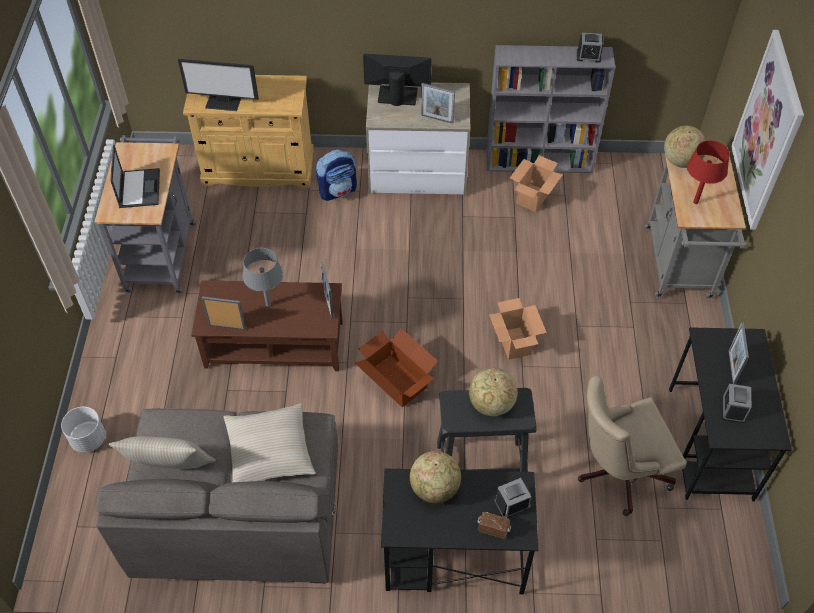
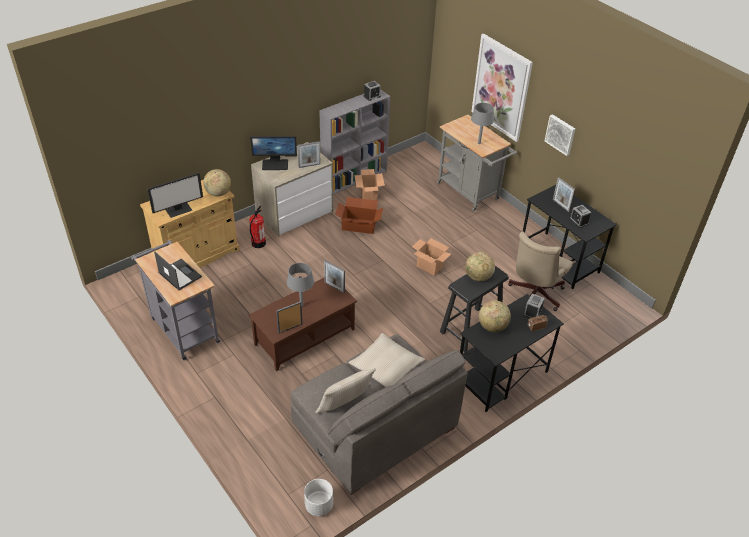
camera: 40 degrees left, 10 degrees down
(88, 439) = (245, 447): white planter -> white planter (319, 505)
(338, 190) = (258, 243): backpack -> fire extinguisher
(396, 380) = (389, 316): cardboard box -> cardboard box (358, 225)
(397, 96) = (275, 164): monitor -> monitor turned 150 degrees counterclockwise
(680, 161) = (453, 129): globe -> globe (218, 193)
(695, 202) = (479, 143): red table lamp -> grey table lamp
(791, 256) = (560, 134): none -> picture

